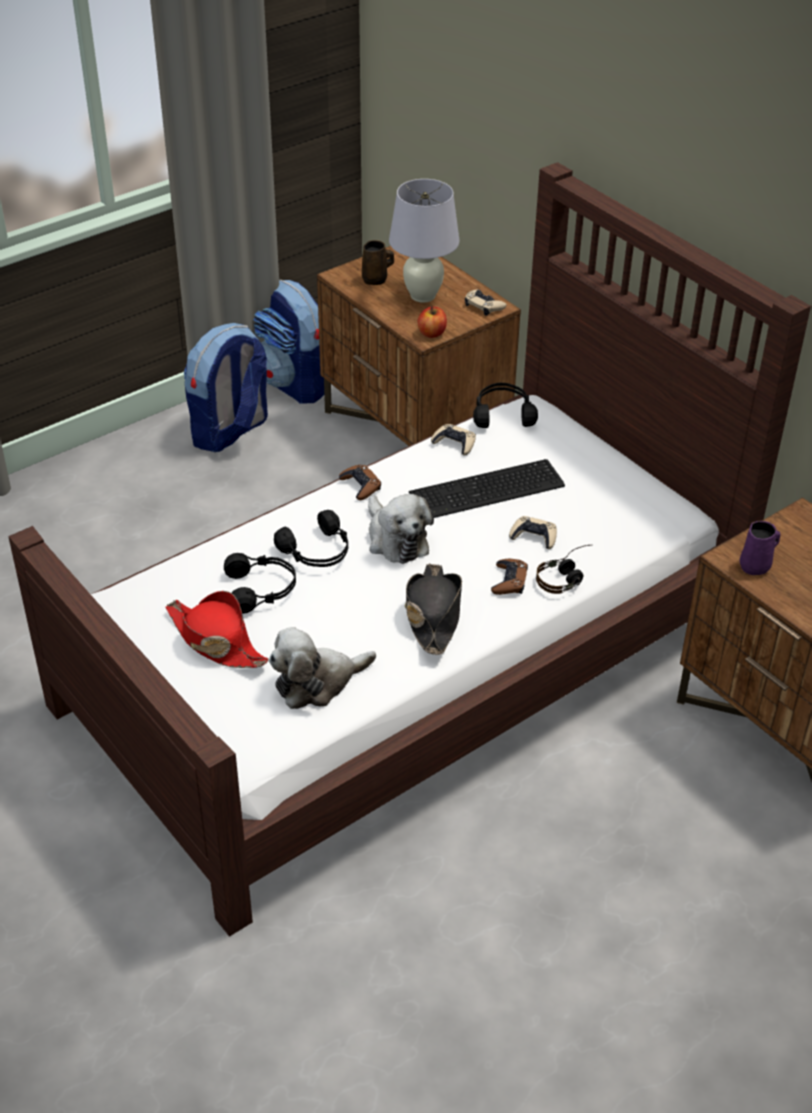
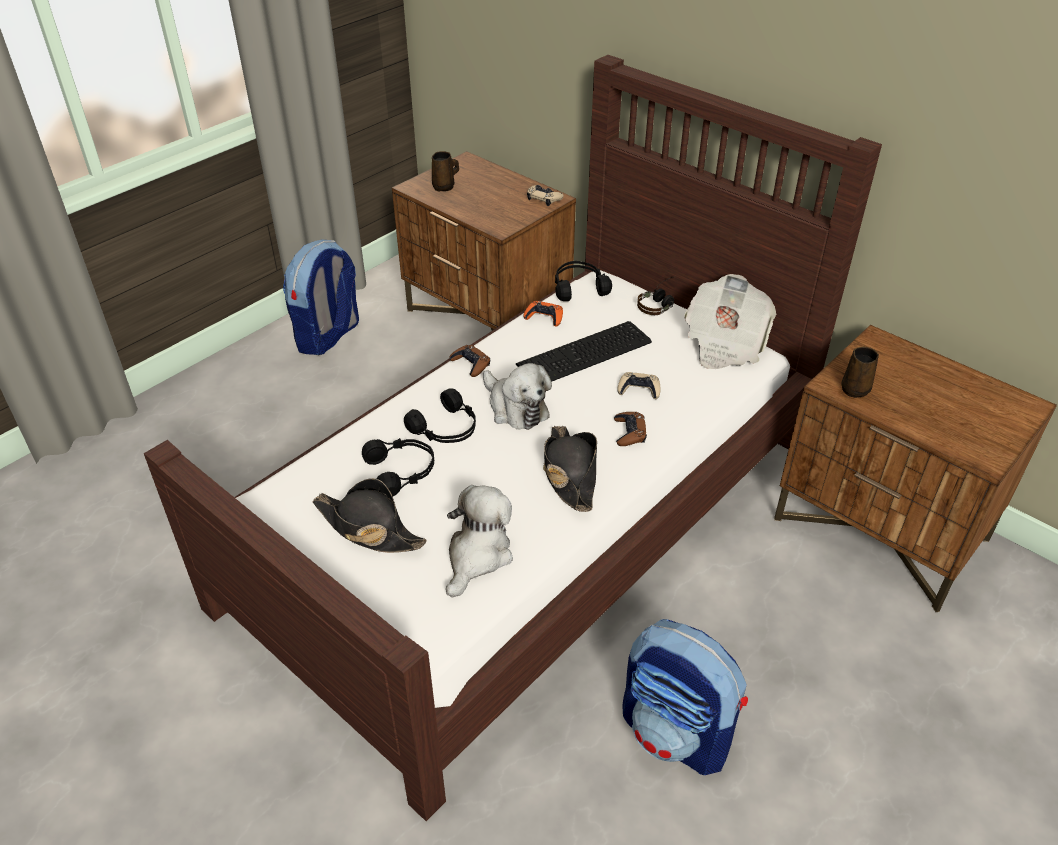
camera: 10 degrees left, 0 degrees up
(215, 641) = (368, 528): red hat -> black hat
(295, 383) = (376, 290): backpack -> backpack (677, 733)
(317, 682) = (477, 555): plush toy -> plush toy turned 150 degrees clockwise
(423, 295) = (489, 195): white table lamp -> none
(432, 333) = (505, 225): apple -> none
(454, 443) = (544, 317): beige game controller -> orange game controller
(567, 577) = (680, 421): headphones -> headphones (660, 303)
(646, 497) = (724, 343): none -> newspaper
(756, 566) = (856, 389): purple mug -> brown mug

